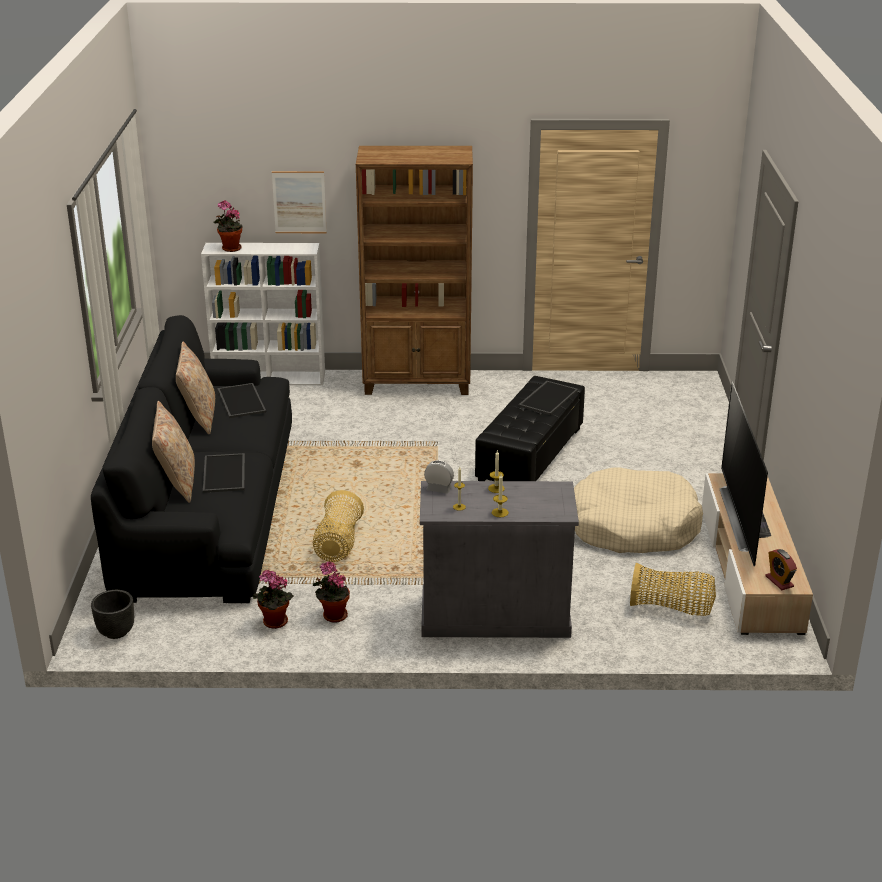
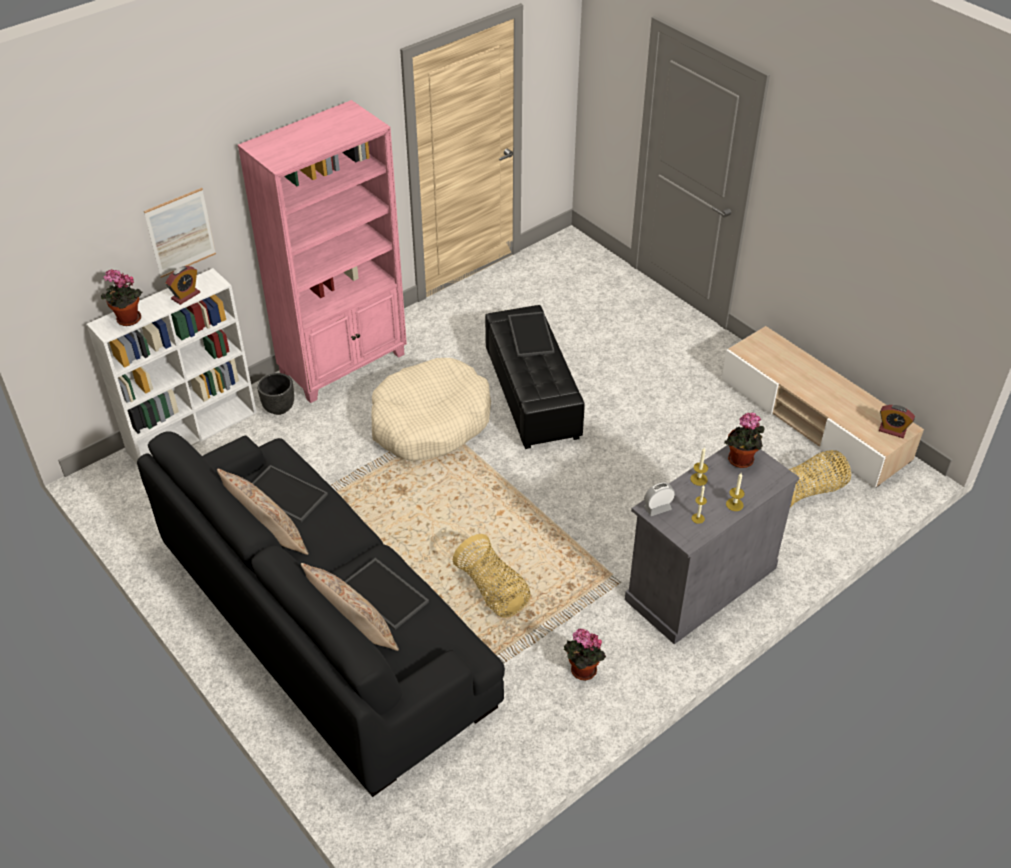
camera: 40 degrees left, 15 degrees up
(116, 631) = (418, 825): black planter -> black planter (278, 408)
(273, 623) = (543, 714): potted plant -> potted plant (741, 461)
(281, 249) = (185, 296): none -> alarm clock
(418, 383) = (344, 364): brown bookcase -> pink bookcase
(632, 526) = (692, 427): beige dog bed -> beige dog bed (430, 422)
(744, 518) = (802, 381): television -> none

